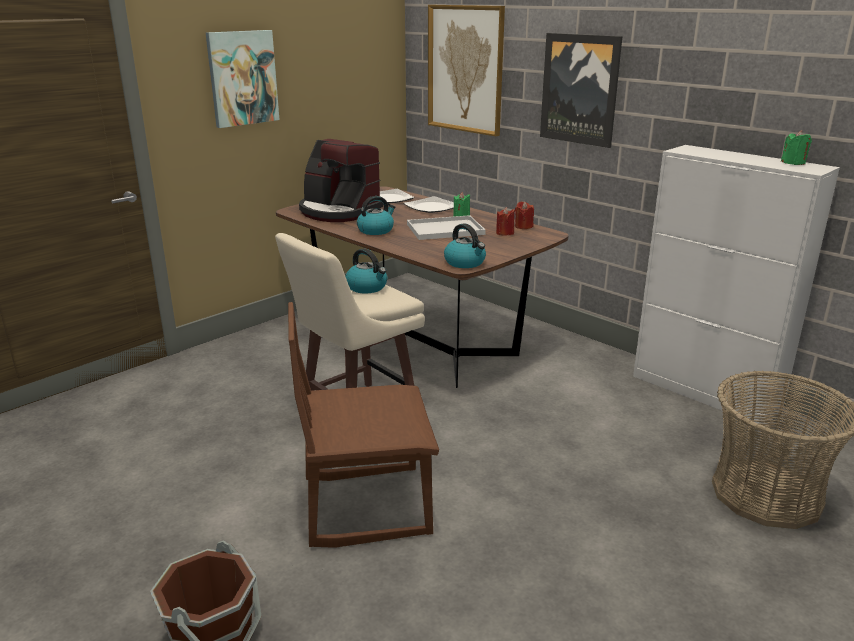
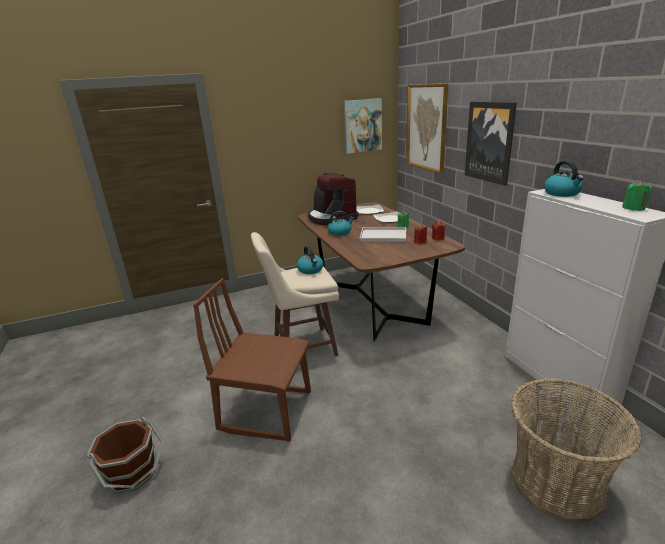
camera: 25 degrees right, 0 degrees up
(242, 78) = (280, 135): picture -> picture (362, 125)
(465, 263) = (372, 261): kettle -> kettle (562, 193)

